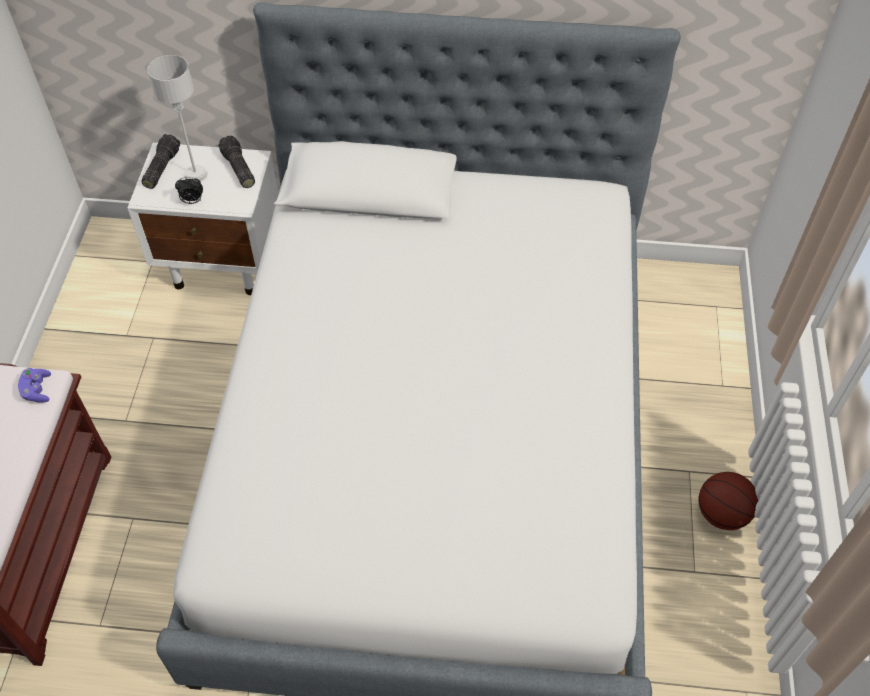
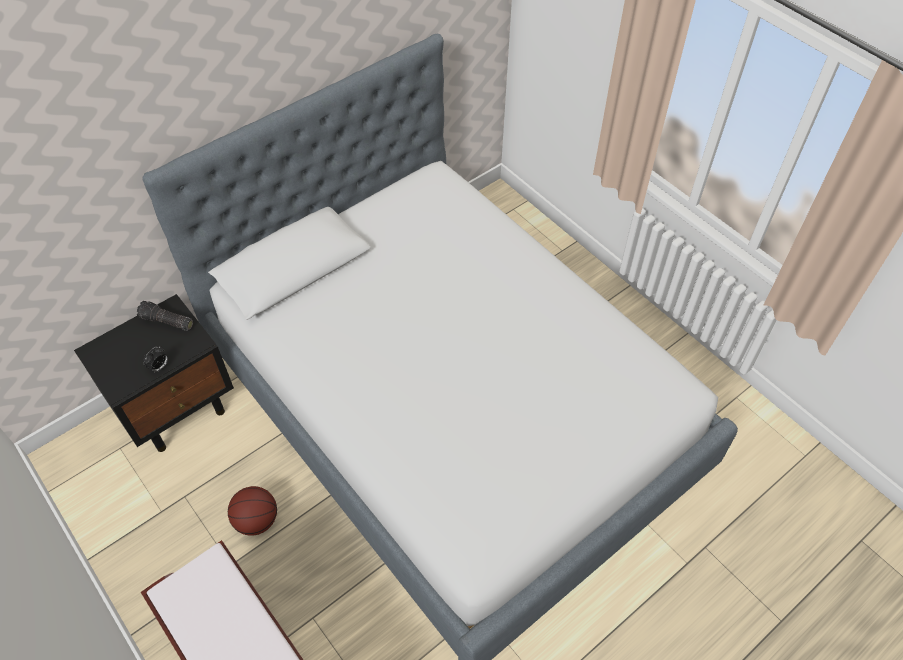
camera: 45 degrees left, 0 degrees up
(37, 390) = (212, 573): purple game controller -> none
(161, 168) = (104, 362): flashlight -> none
(195, 174) = (138, 348): grey table lamp -> none
(224, 263) = (178, 408): white nightstand -> black nightstand
(721, 514) = (633, 319): basketball -> basketball (257, 520)

